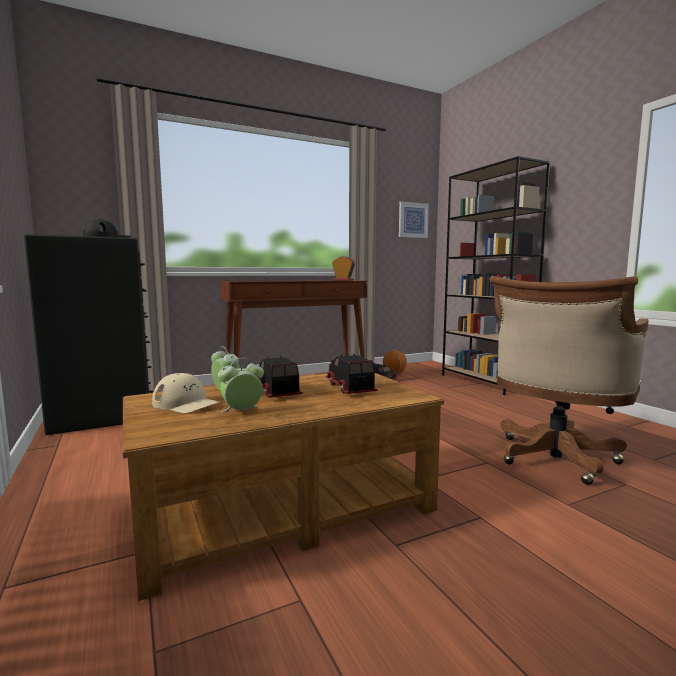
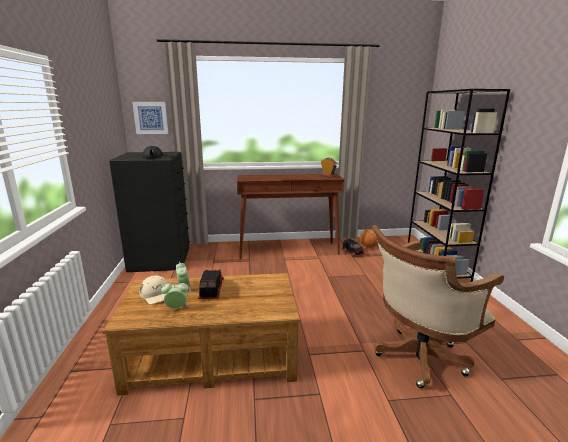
camera: 20 degrees right, 10 degrees up
(349, 388) = (255, 294): toy truck -> none
(413, 220) = (403, 120): picture -> picture (151, 118)

